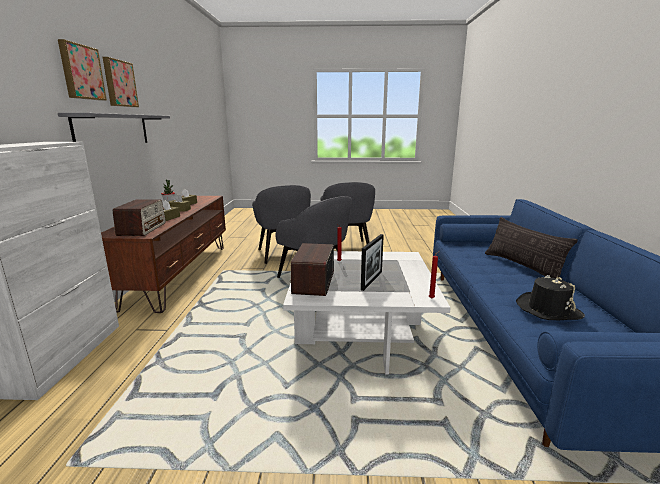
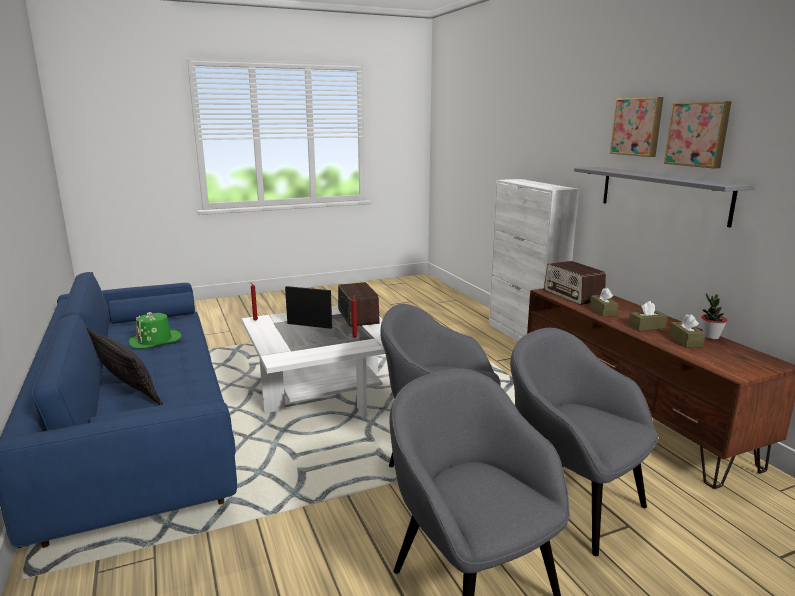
camera: 155 degrees right, 0 degrees up
(371, 280) = (309, 325): picture frame -> picture frame turned 105 degrees clockwise
(548, 309) = (155, 340): black hat -> green hat

